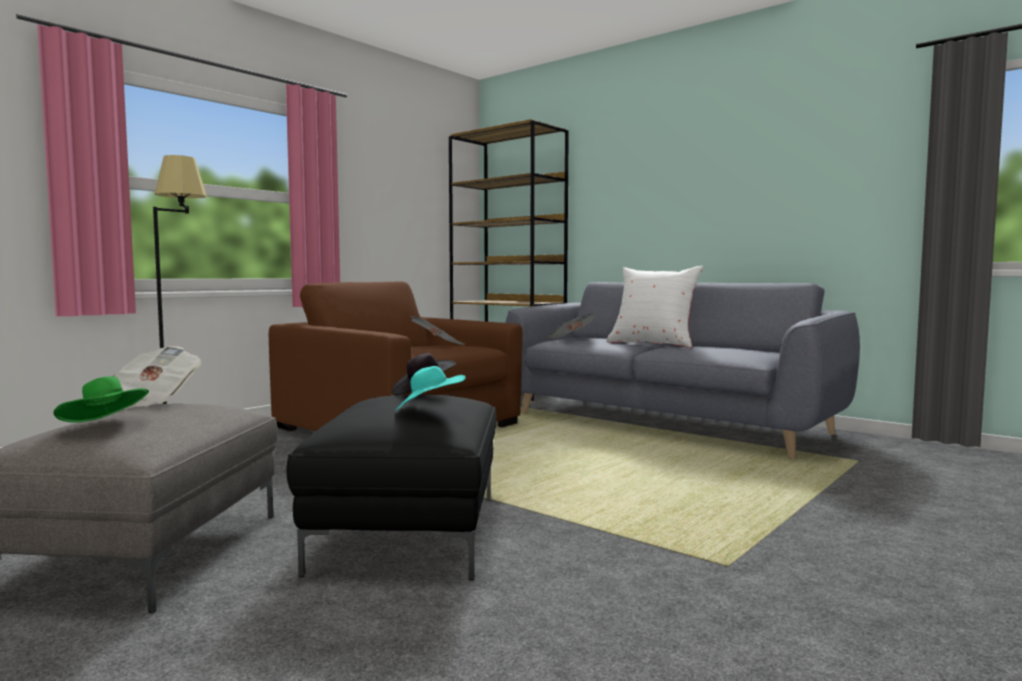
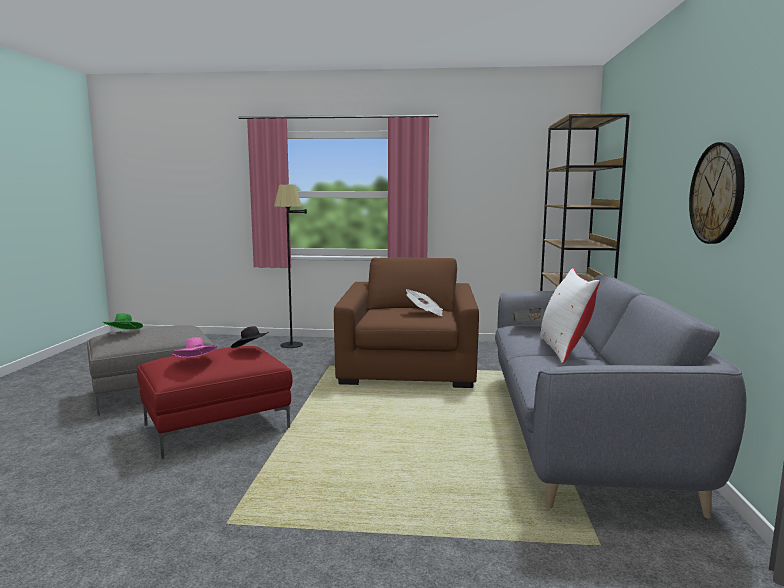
camera: 55 degrees right, 5 degrees up
(151, 401) = (179, 324): newspaper -> none
(407, 531) = (218, 426): black ottoman -> red ottoman
(429, 410) = (196, 362): turquoise hat -> pink hat
(754, 192) = (717, 193): none -> wall clock

